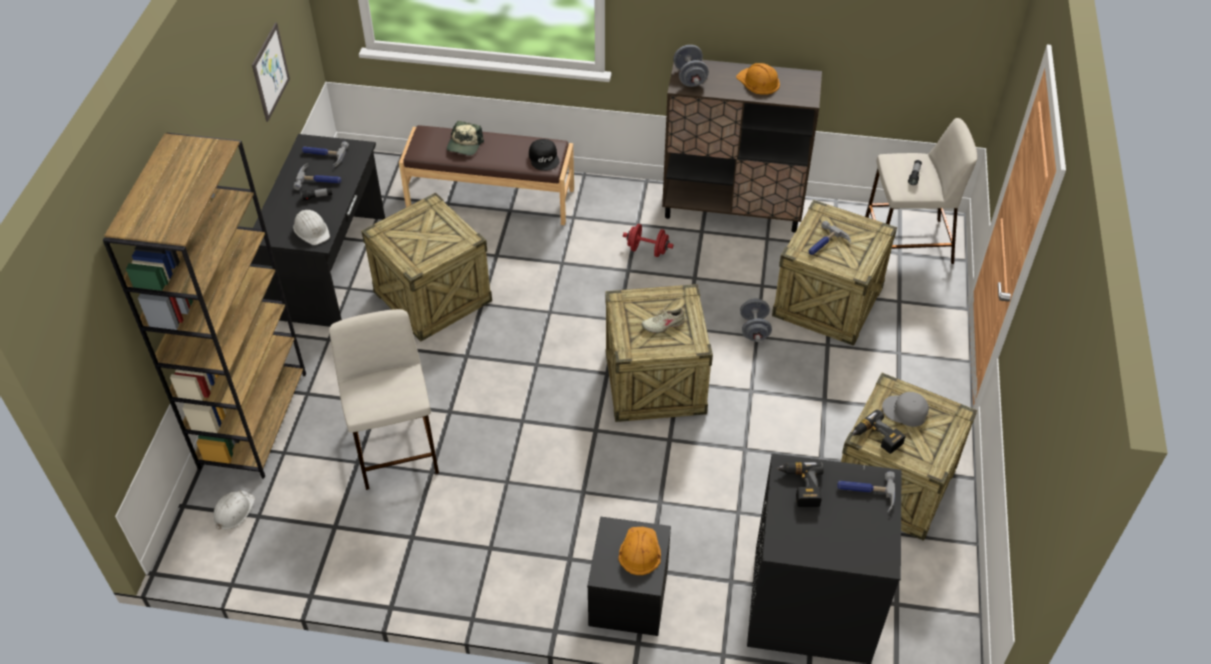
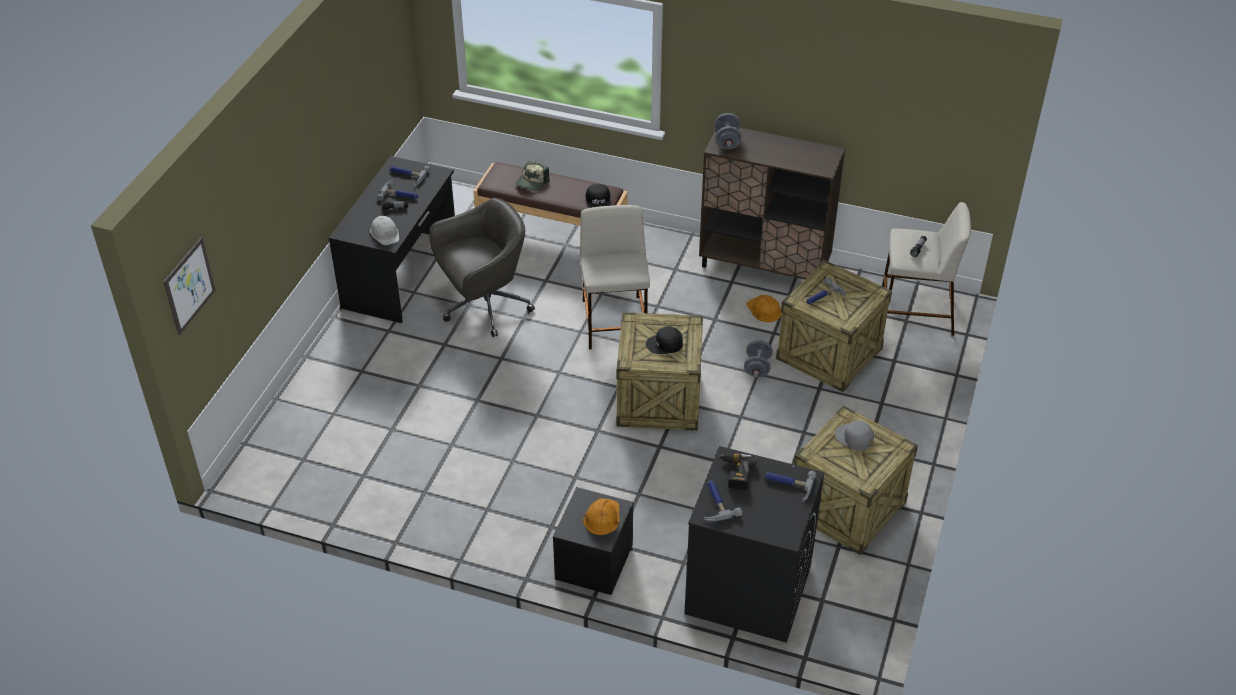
camera: 10 degrees right, 5 degrees down
(233, 511) = (283, 453): white hard hat -> none
(253, 419) = (313, 385): brown bookcase -> none
(270, 72) = (371, 99): picture -> picture (189, 285)
(395, 446) = (426, 421): beige stool -> beige stool (615, 323)
(433, 296) = (484, 307): crate -> grey office chair
(647, 250) = (679, 291): red dumbbell -> none
(663, 324) = (665, 344): beige shoe -> black cap
(758, 81) = (786, 151): orange hard hat -> orange hard hat (764, 310)
(788, 529) = (715, 503): none -> hammer
(876, 438) = (823, 455): power drill -> none

